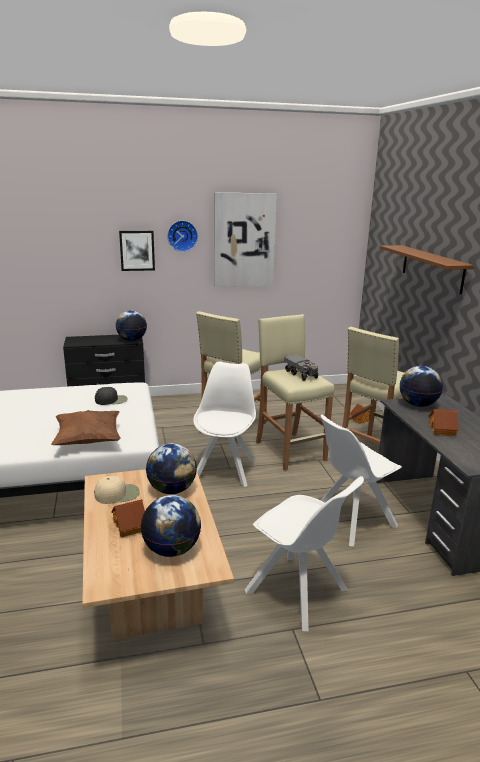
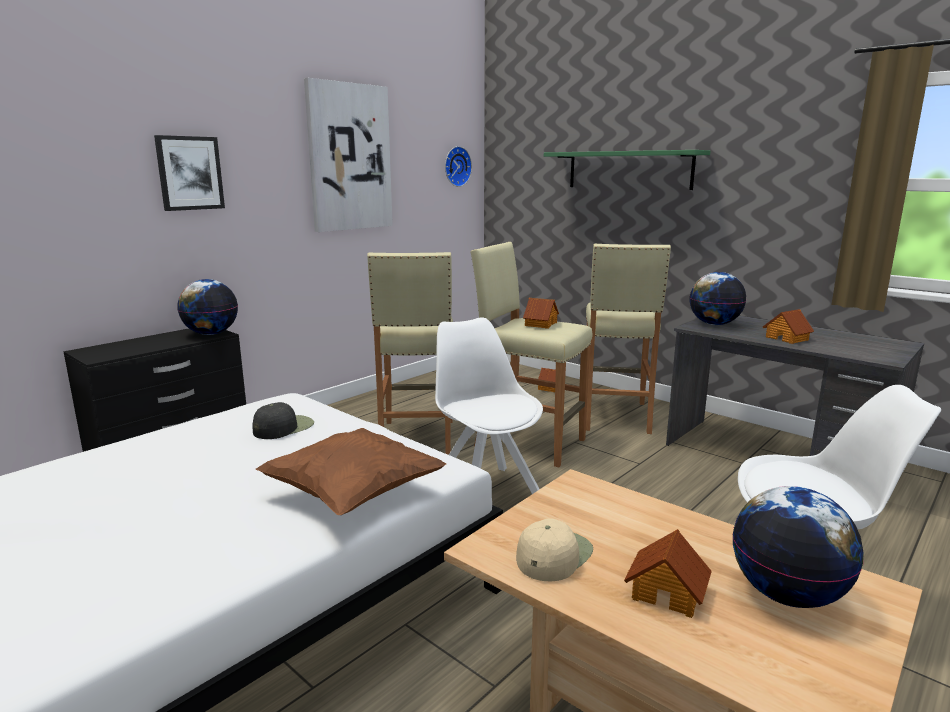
camera: 35 degrees left, 5 degrees down
(172, 490) = (615, 514): globe -> none
(182, 235) = (262, 148): wall clock -> wall clock (456, 166)
(301, 374) = (540, 324): toy truck -> toy house
(351, 520) = (710, 494): white chair -> none
(432, 268) = (628, 170): brown shelf -> green shelf

